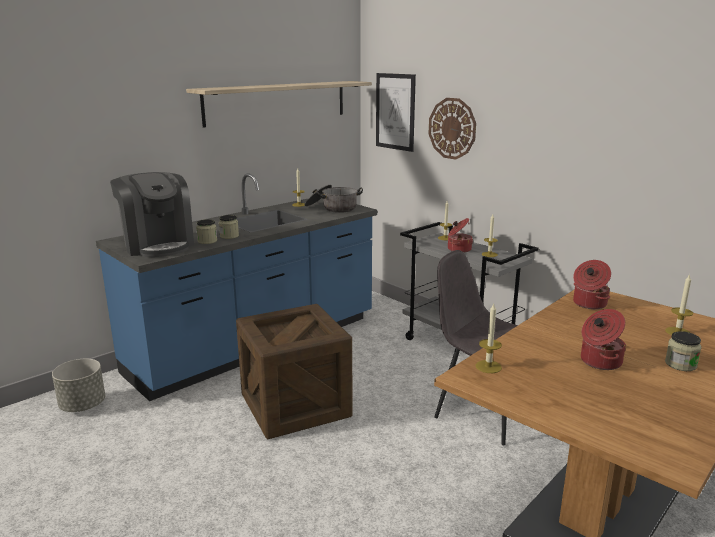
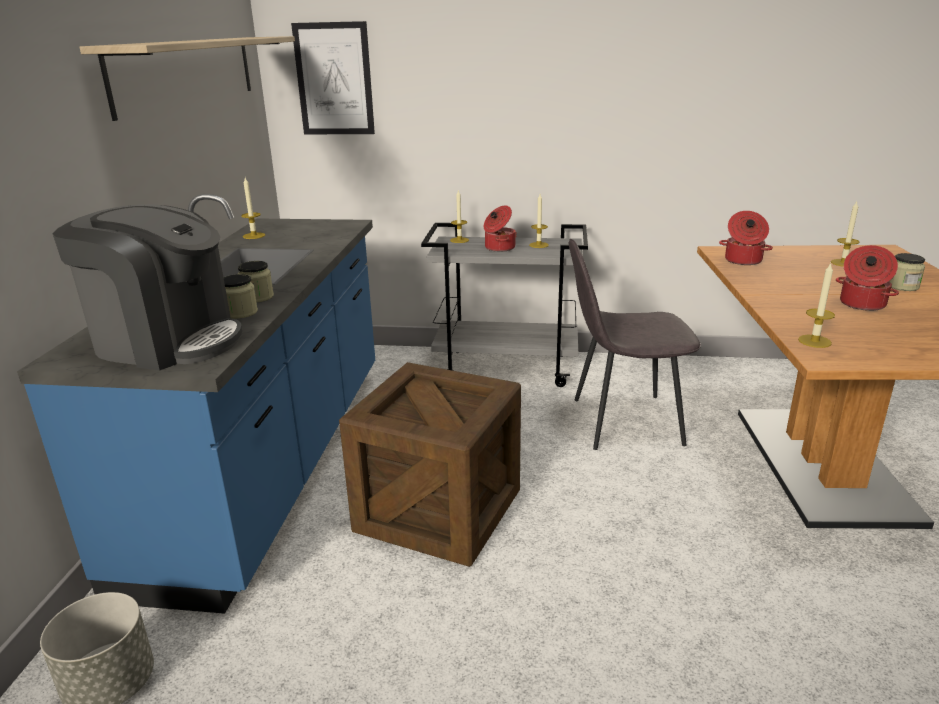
camera: 40 degrees left, 5 degrees up
(332, 208) = (312, 230): cooking pot -> none
(452, 128) = (439, 93): wall clock -> none

